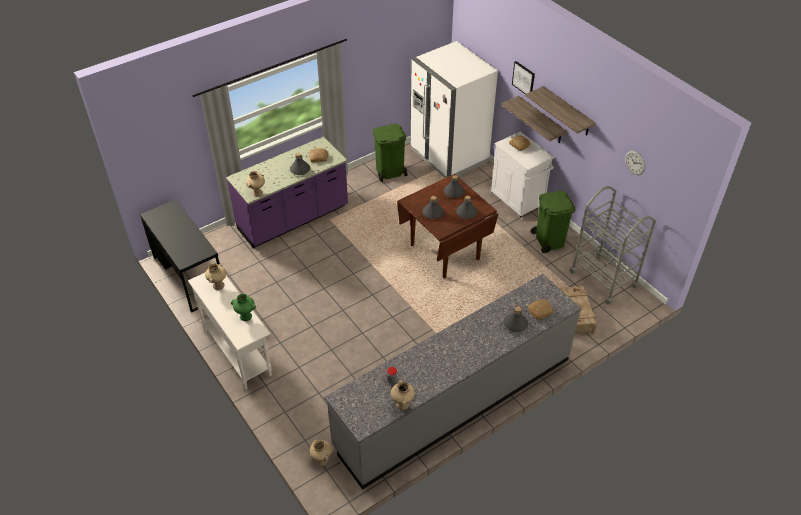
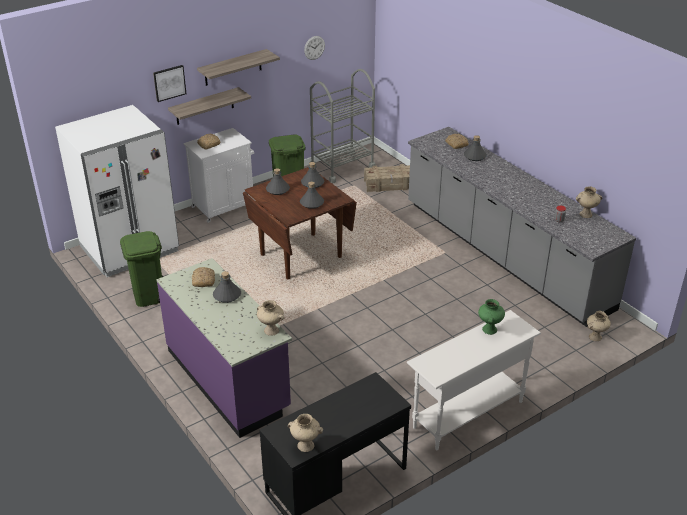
camera: 90 degrees left, 10 degrees down
(218, 285) = (442, 357): beige vase -> beige vase (305, 446)

